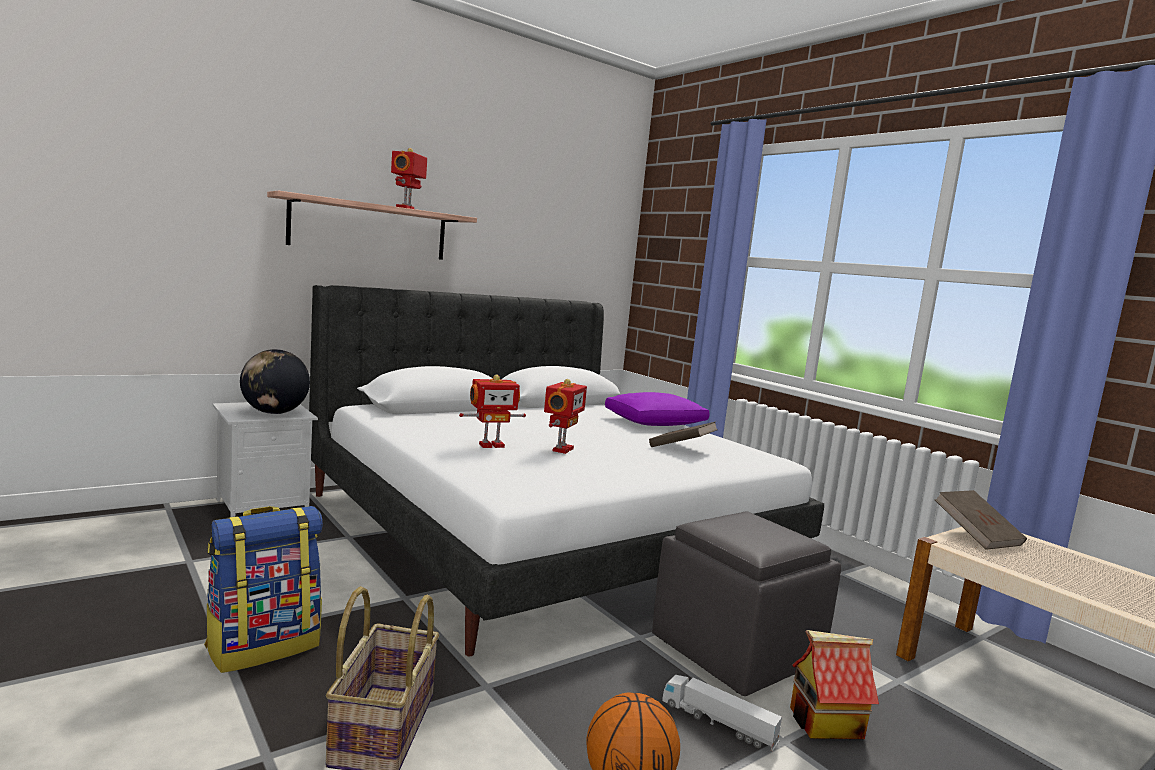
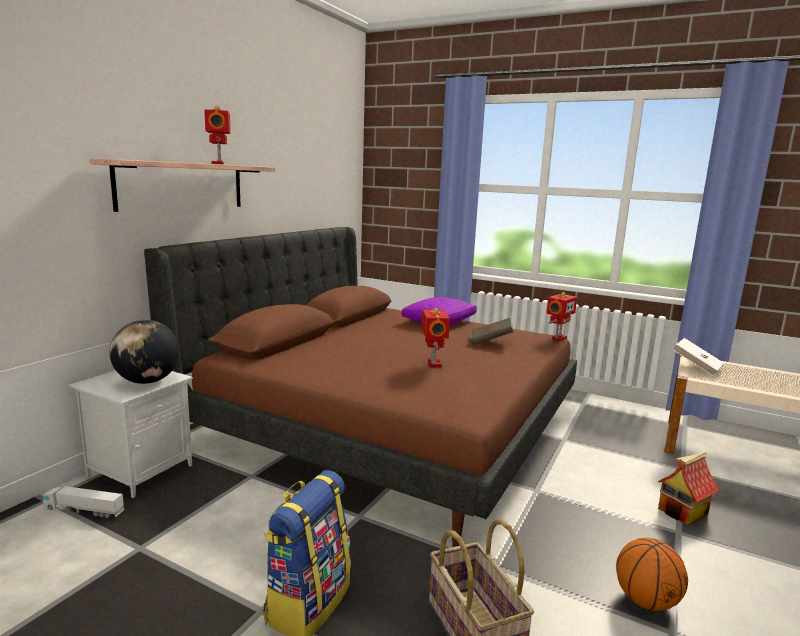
camera: 25 degrees left, 5 degrees up
(491, 445) = (381, 372): toy robot -> toy robot (558, 338)
(544, 529) = (385, 423): white bed -> brown bed
(718, 723) = (639, 535): toy truck -> toy truck (84, 510)
(735, 650) = (593, 479): grey ottoman -> none
(976, 536) = (696, 367): brown book -> white book

